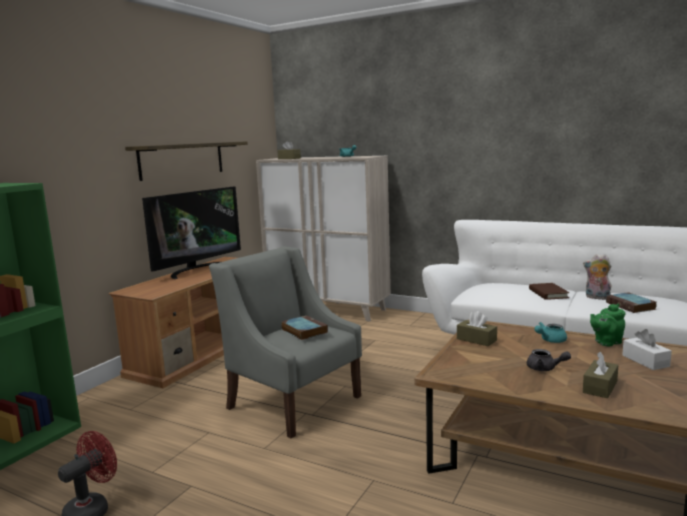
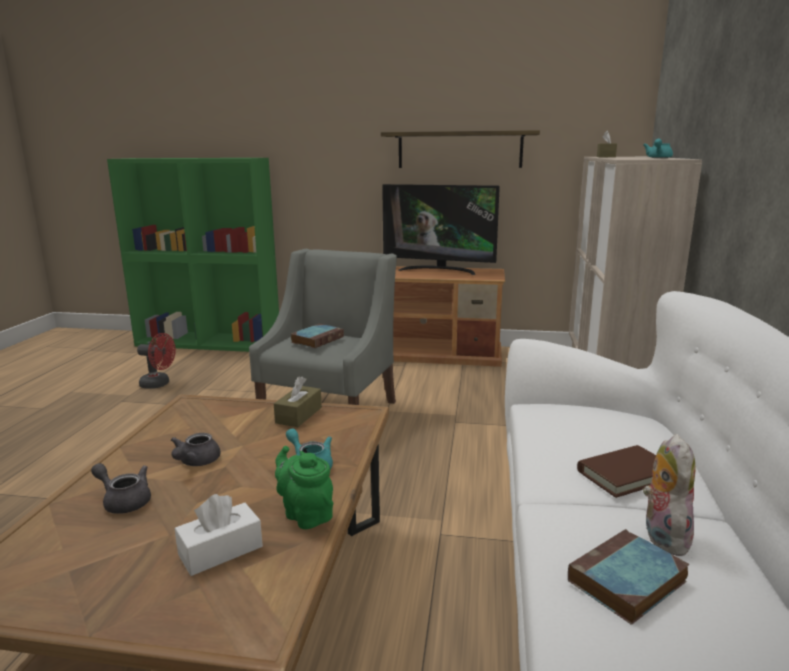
camera: 70 degrees right, 5 degrees up
(600, 387) = (124, 501): brown tissue box -> grey teapot

